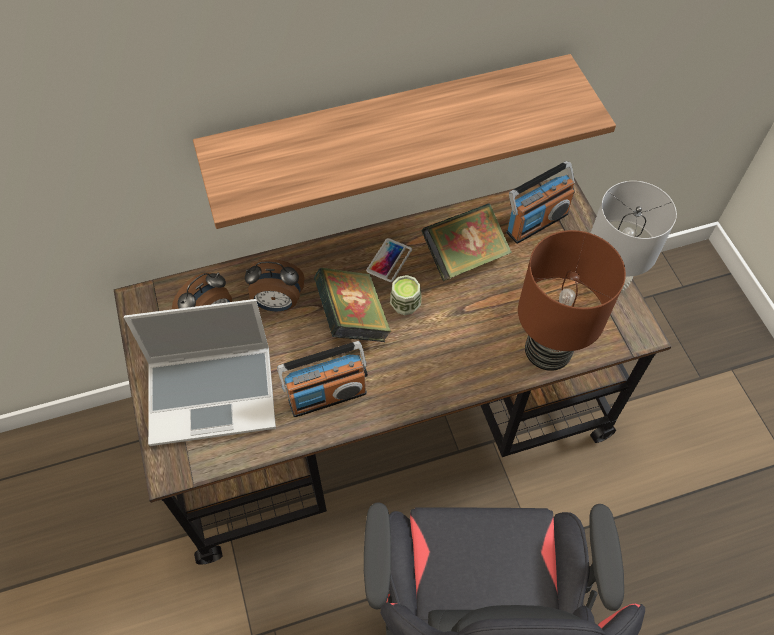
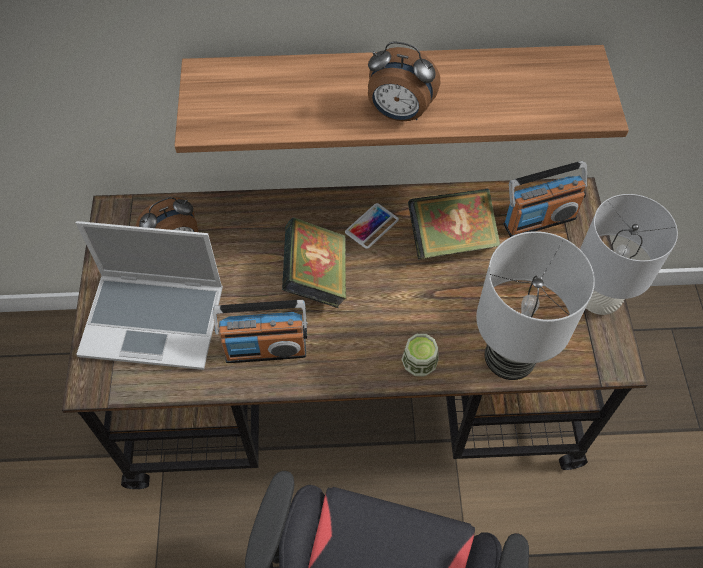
camera: 15 degrees right, 0 degrees up
(278, 303) = (246, 245): alarm clock -> alarm clock (399, 114)
(405, 304) = (374, 275): cup -> cup (419, 364)
(547, 350) = (509, 357): brown table lamp -> grey table lamp

